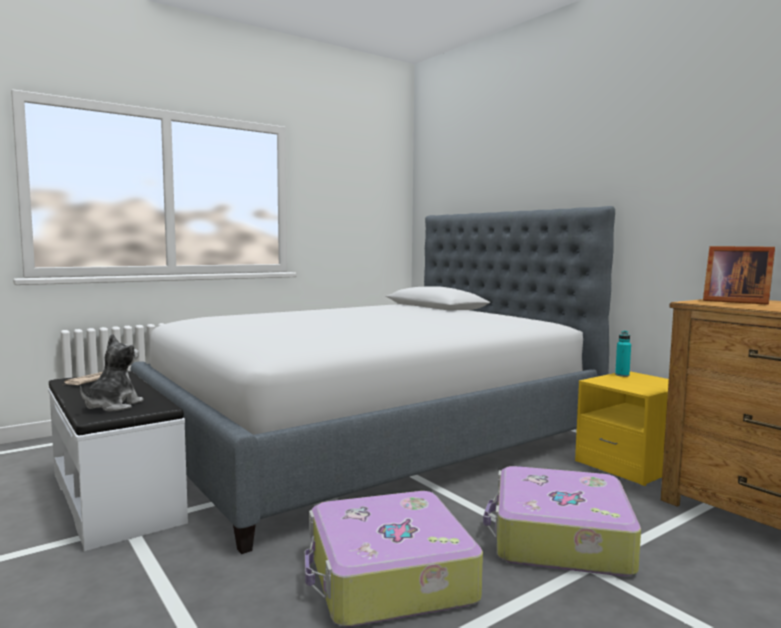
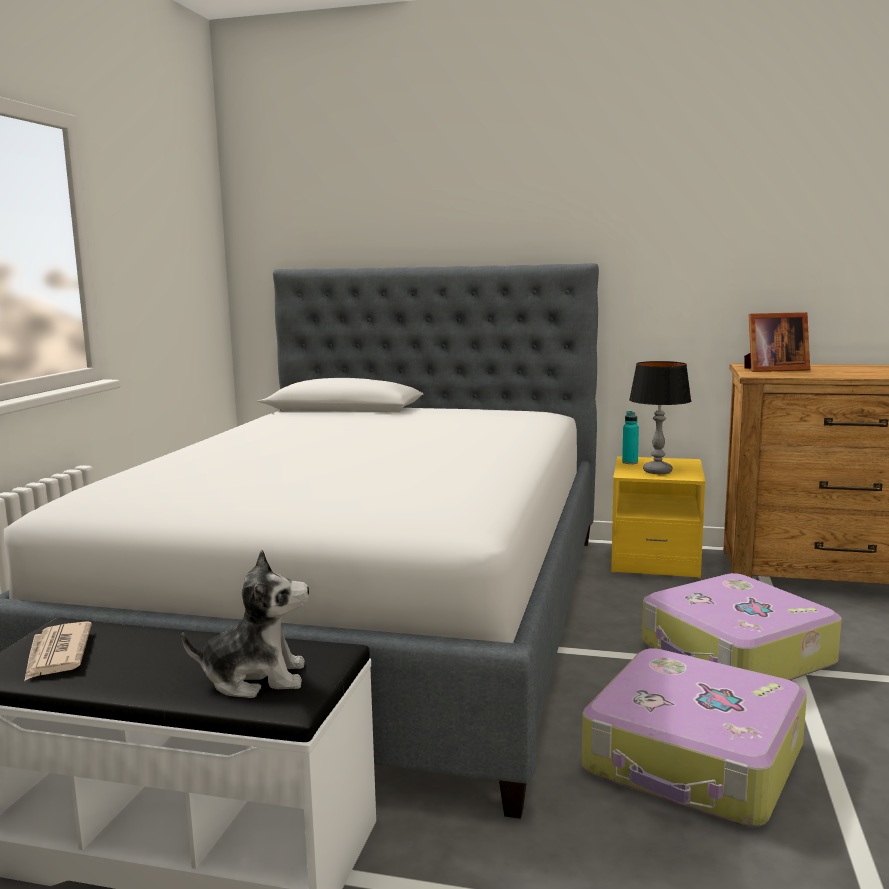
camera: 40 degrees left, 5 degrees up
(112, 406) = (255, 678): plush toy -> plush toy turned 105 degrees clockwise
(626, 383) = (657, 471): none -> table lamp

